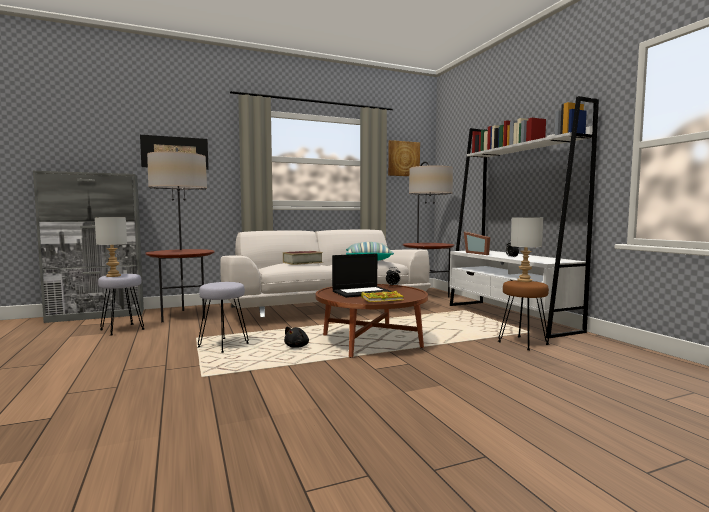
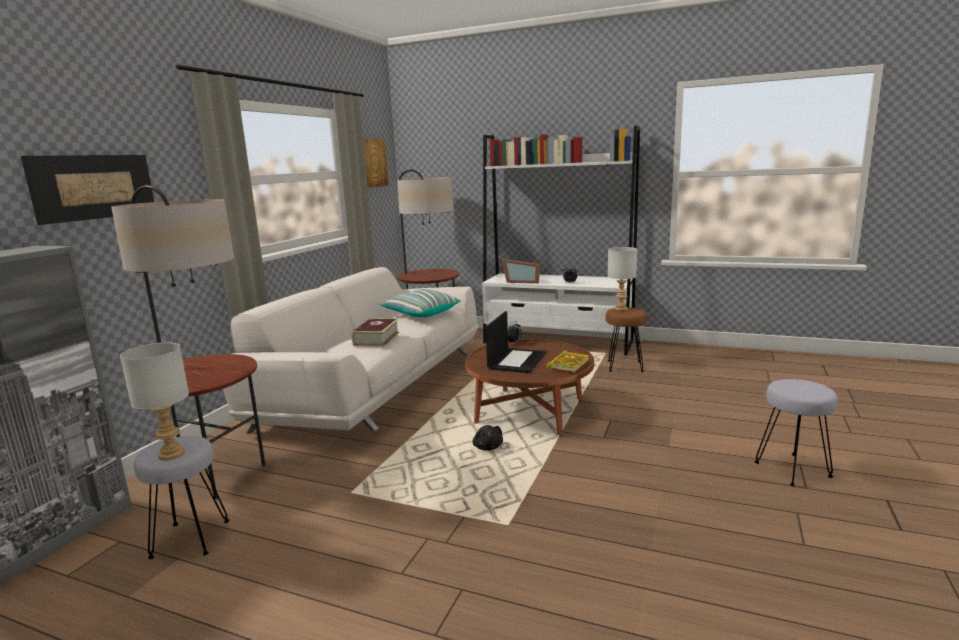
camera: 45 degrees left, 10 degrees up
(224, 346) = (416, 484): grey stool -> grey stool (792, 469)

